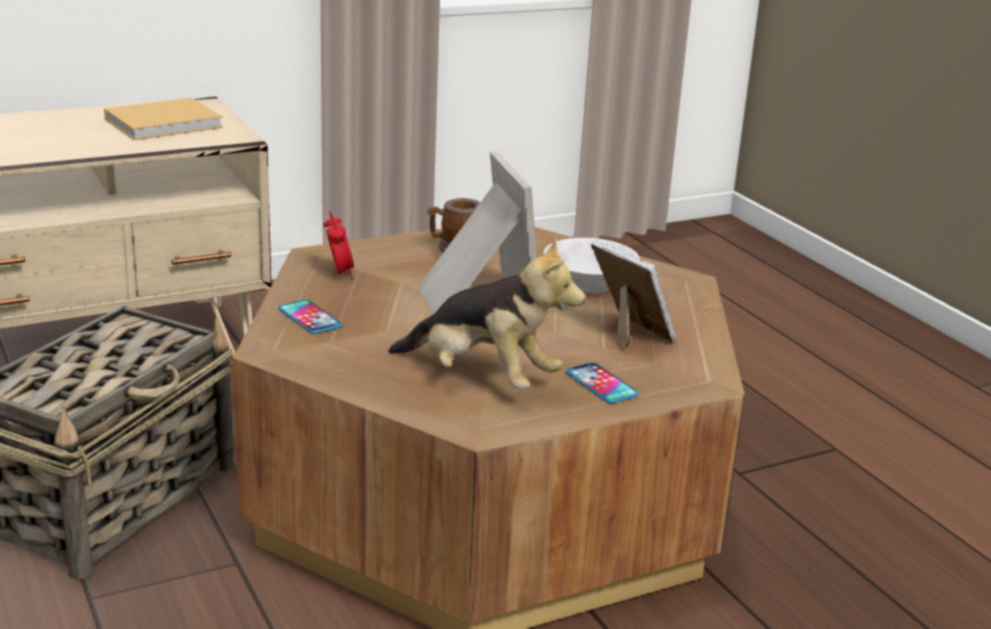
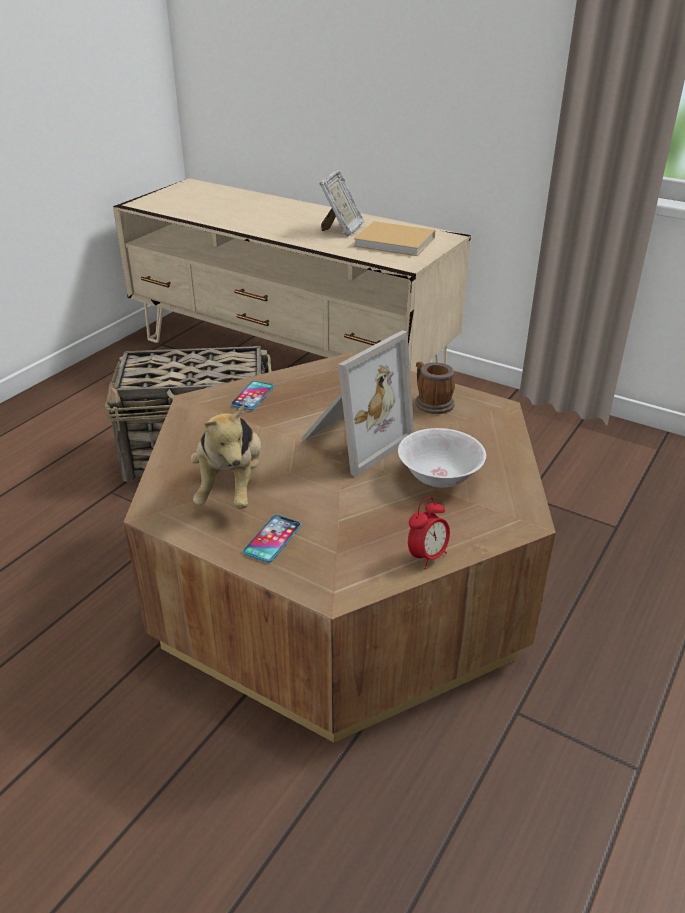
camera: 60 degrees right, 10 degrees up
(339, 274) = (330, 380): alarm clock -> alarm clock (427, 556)
(631, 336) = (374, 526): picture frame -> picture frame (342, 229)

